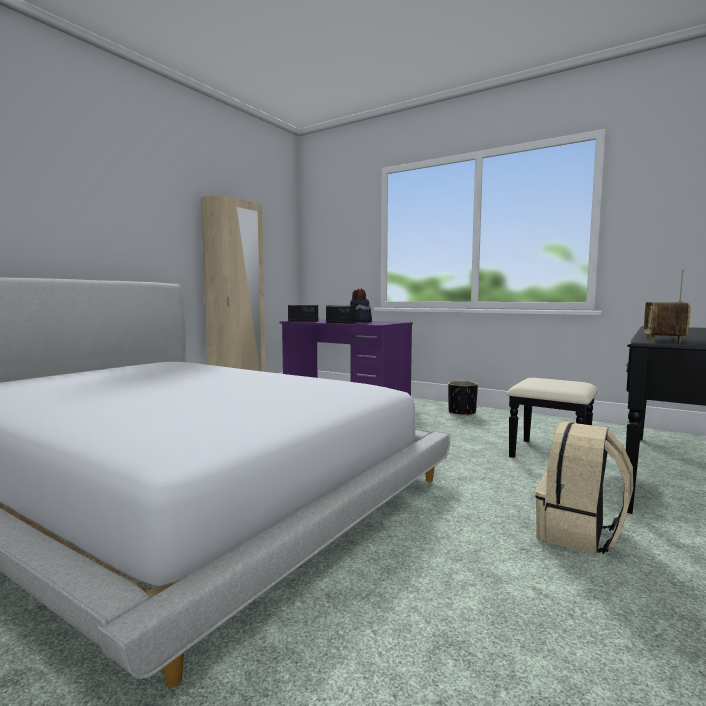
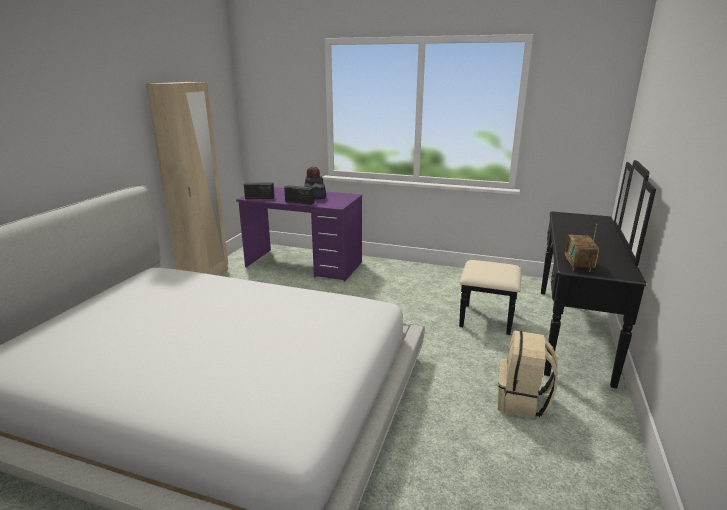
camera: 15 degrees left, 15 degrees up
(462, 412) = (408, 273): black planter -> none

